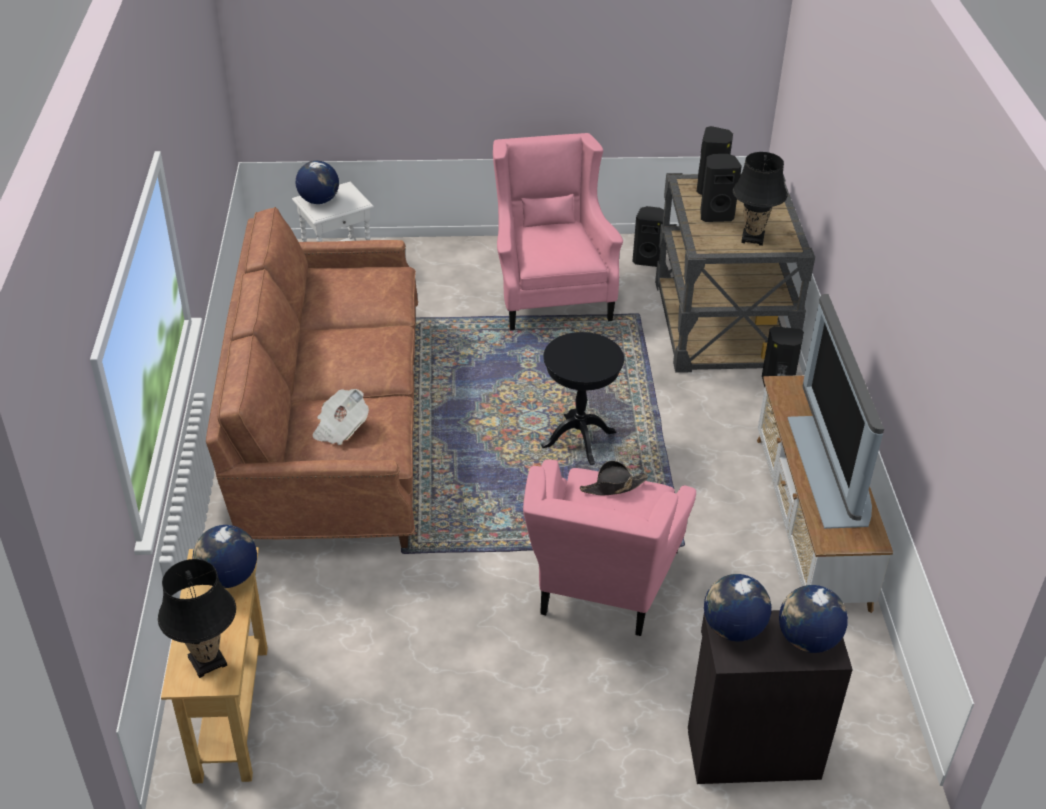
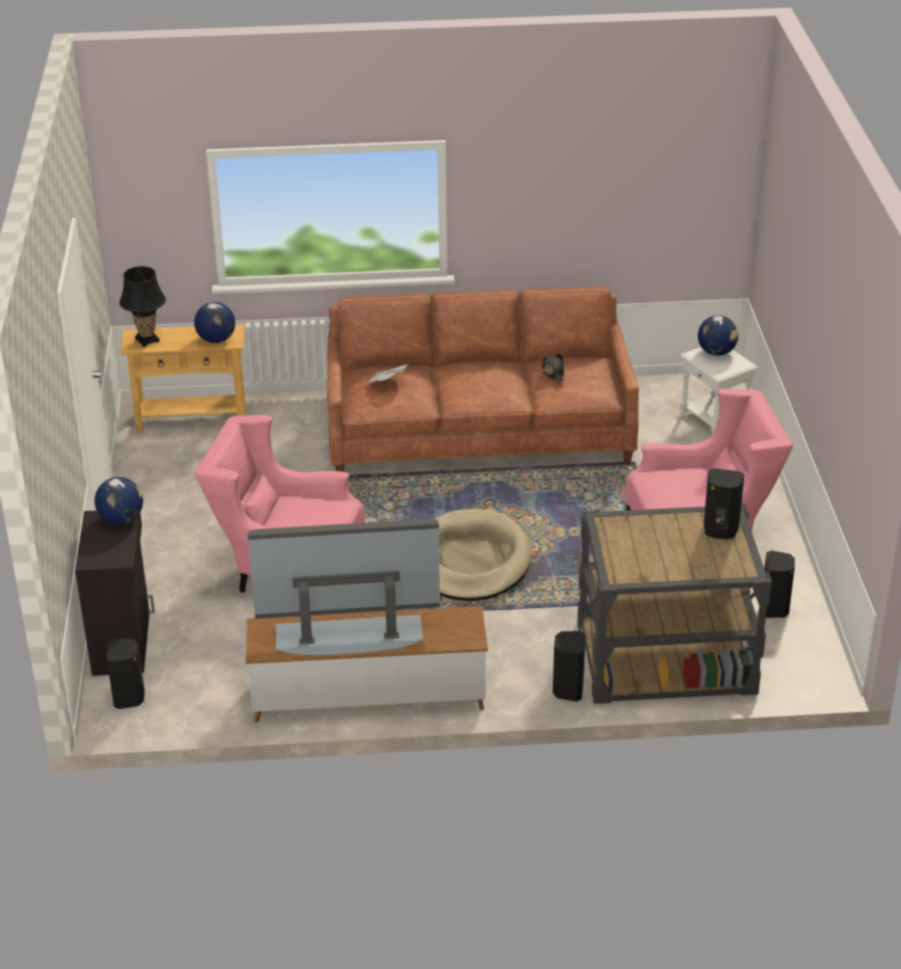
camera: 90 degrees right, 5 degrees down
(578, 439) = (471, 561): black side table -> beige dog bed
(613, 486) = (329, 516): black hat -> black hat (552, 371)
(715, 215) = (668, 532): black speaker -> black speaker (129, 698)
(752, 238) = (628, 553): black table lamp -> none
(807, 640) = (105, 552): globe -> none

